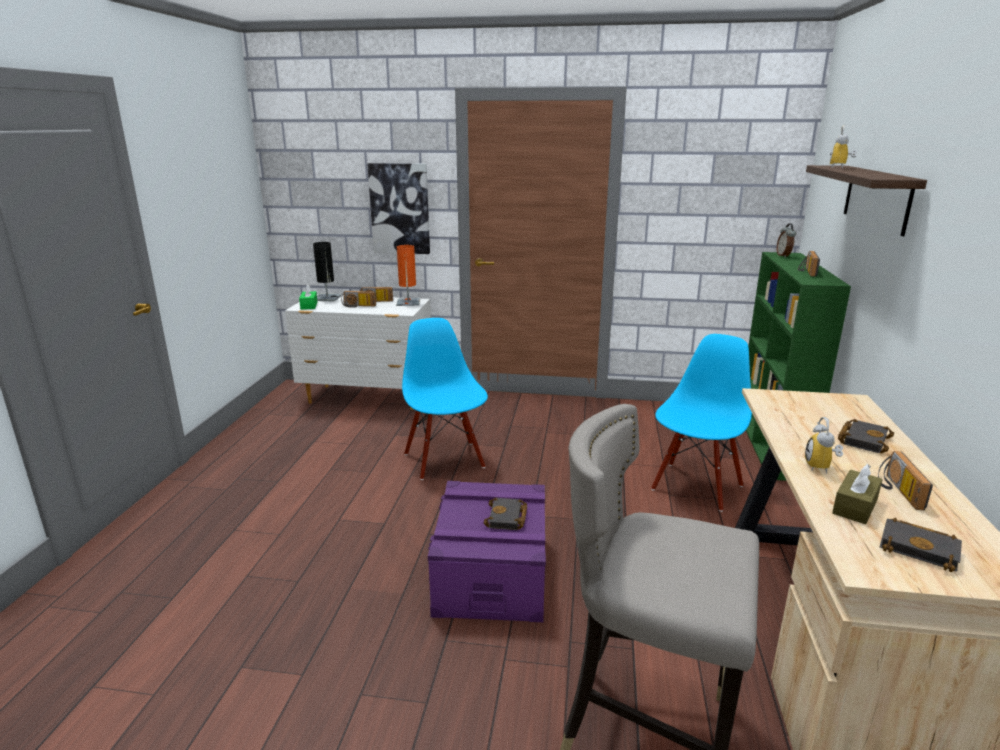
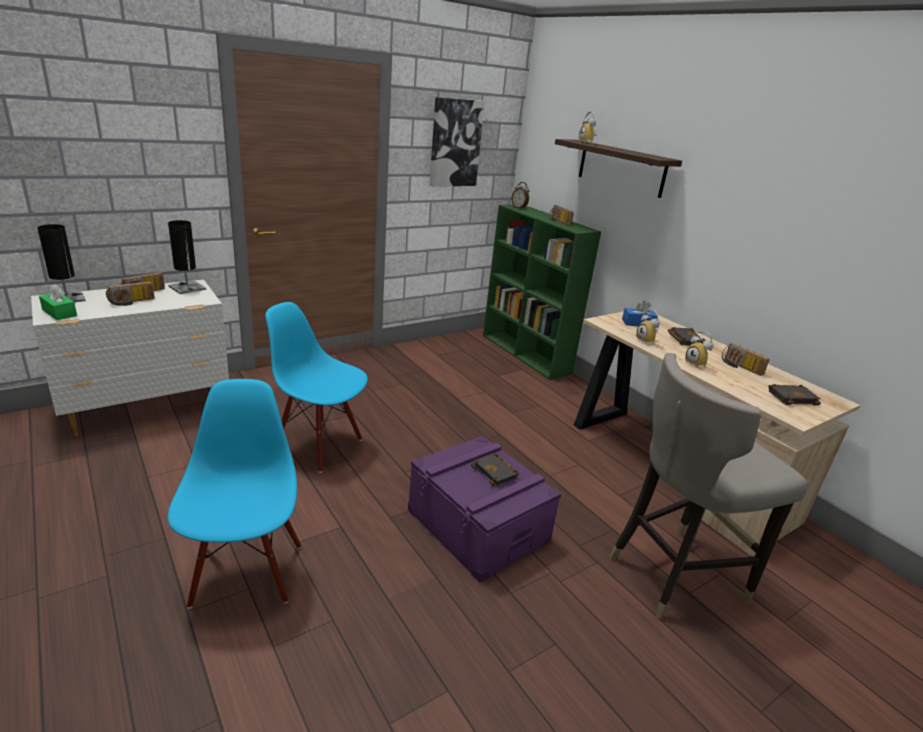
camera: 45 degrees left, 5 degrees up
(400, 208) = (153, 176): picture -> picture (455, 143)
(408, 302) = (187, 288): orange table lamp -> black table lamp
(695, 486) = (519, 400): blue chair -> blue chair (245, 573)
(791, 427) = (647, 341): none -> alarm clock
(819, 408) = (638, 323): none -> blue tissue box
(855, 506) = (742, 383): brown tissue box -> none

